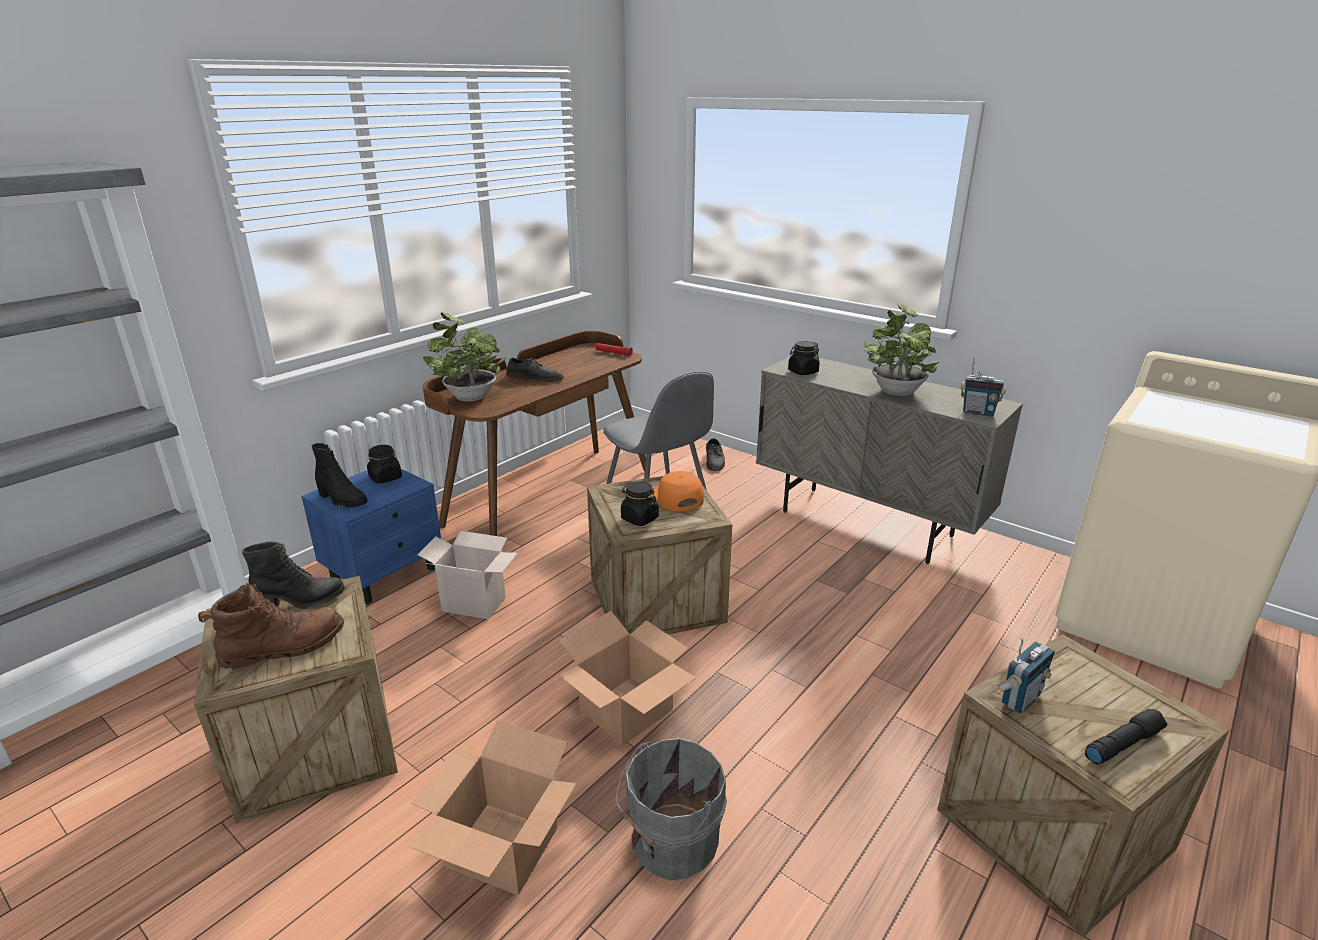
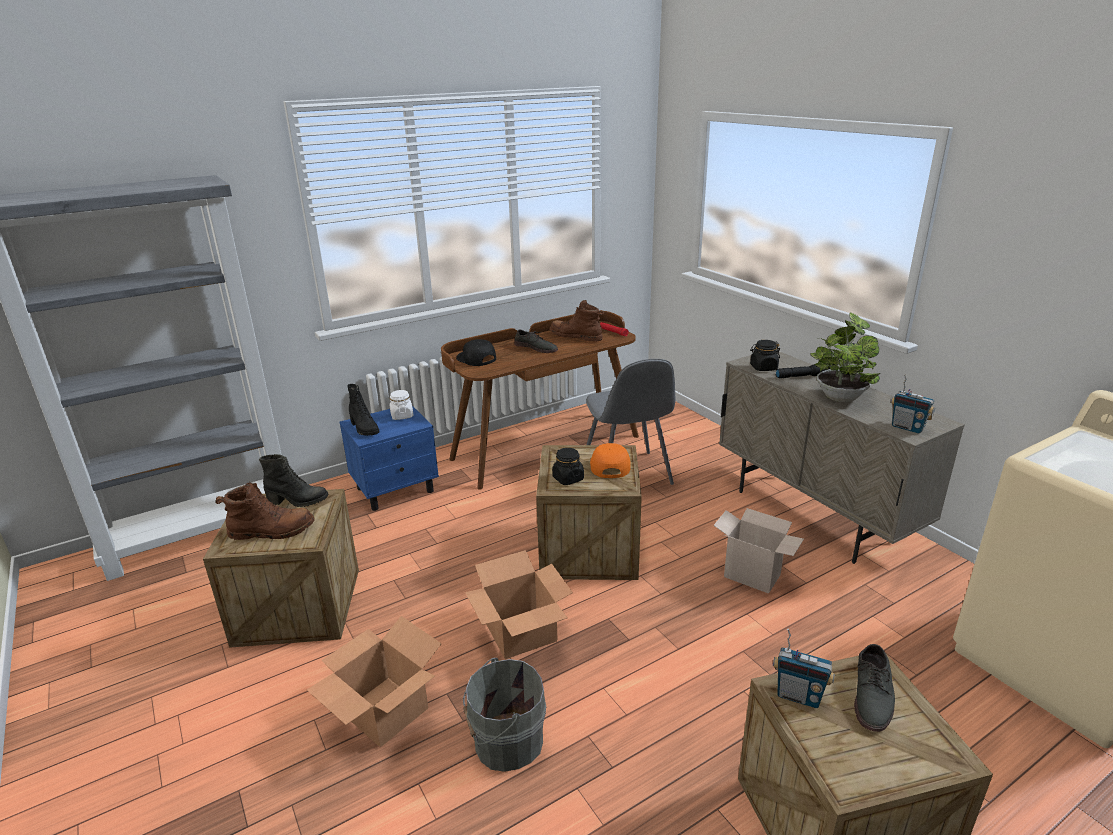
camera: 20 degrees right, 0 degrees up
(385, 478) = (402, 416): black jar -> white jar
(469, 396) = (475, 358): potted plant -> black cap
(476, 603) = (449, 525): cardboard box -> cardboard box (754, 575)
(574, 361) = (576, 336): none -> brown boot
(714, 461) = (700, 436): grey shoe -> grey shoe (873, 695)
(1019, 698) = (798, 696): radio -> radio turned 45 degrees clockwise
(1122, 743) = (870, 757): black flashlight -> black flashlight (801, 376)

